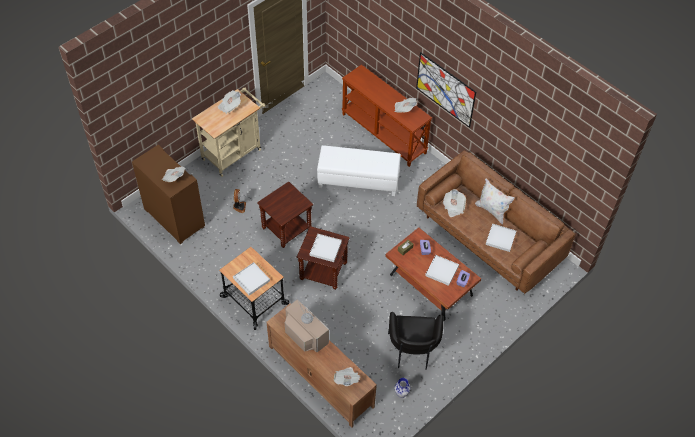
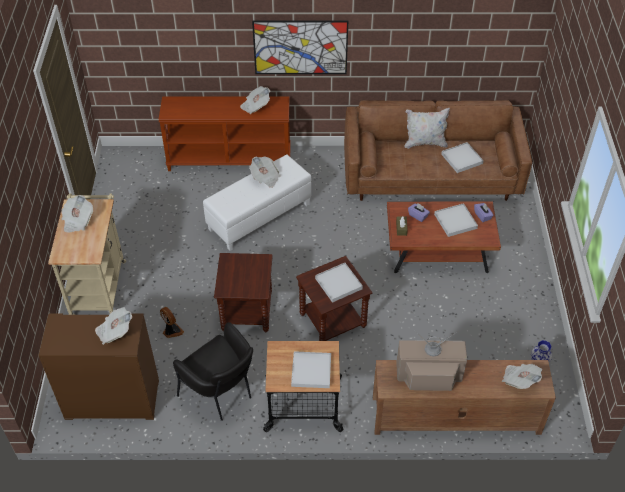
camera: 45 degrees left, 5 degrees down
(412, 353) = (500, 322): black armchair -> black armchair (221, 394)
(453, 207) = (391, 164): newspaper -> newspaper (265, 178)

